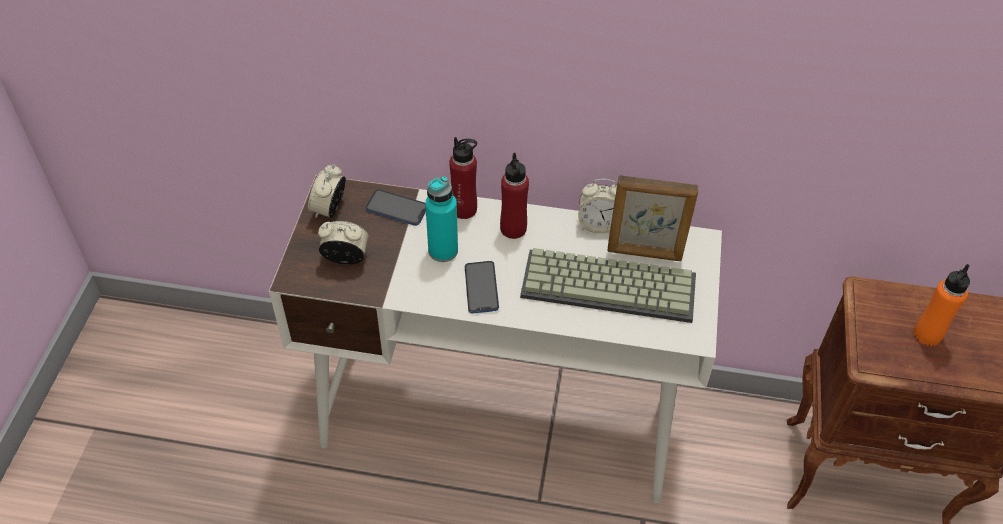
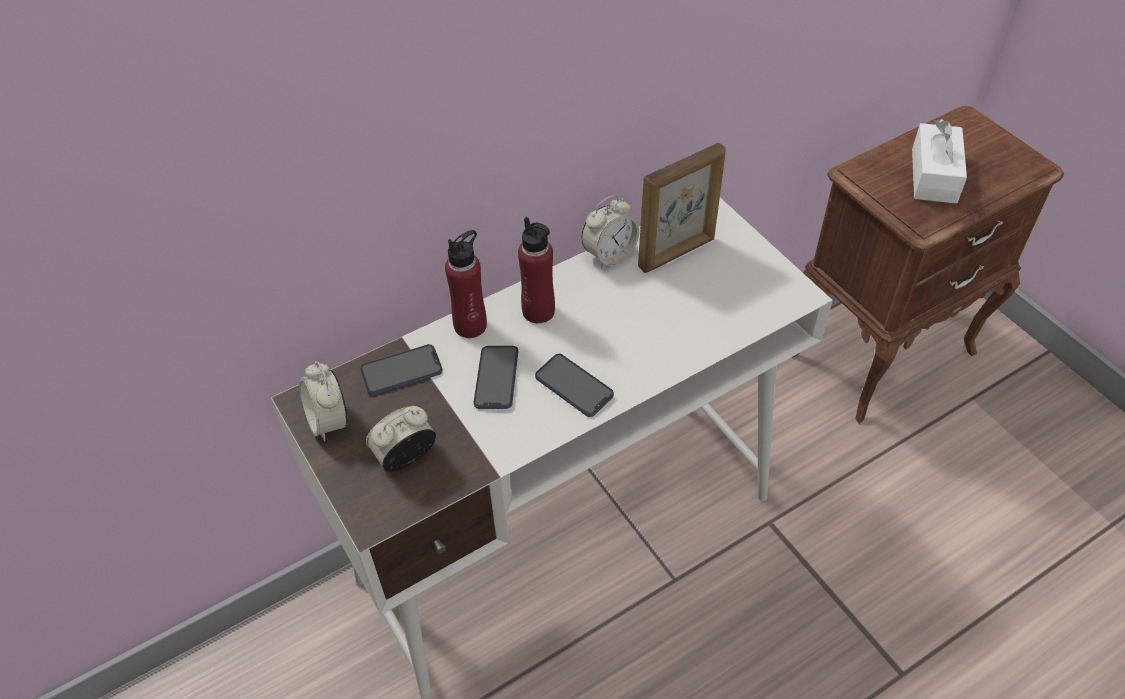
camera: 40 degrees left, 0 degrees up
(443, 251) = (496, 378): turquoise bottle -> phone
(610, 284) = (681, 300): keyboard -> none
(927, 334) = (934, 176): orange bottle -> white tissue box

